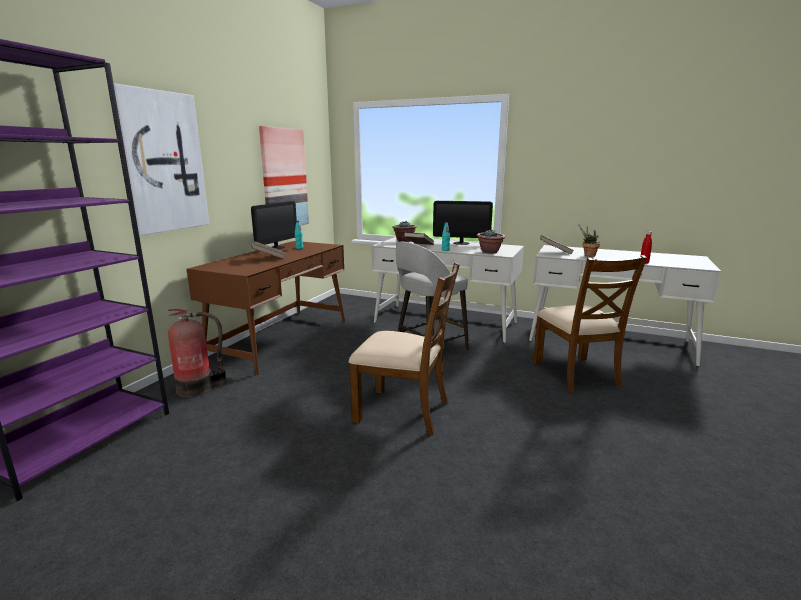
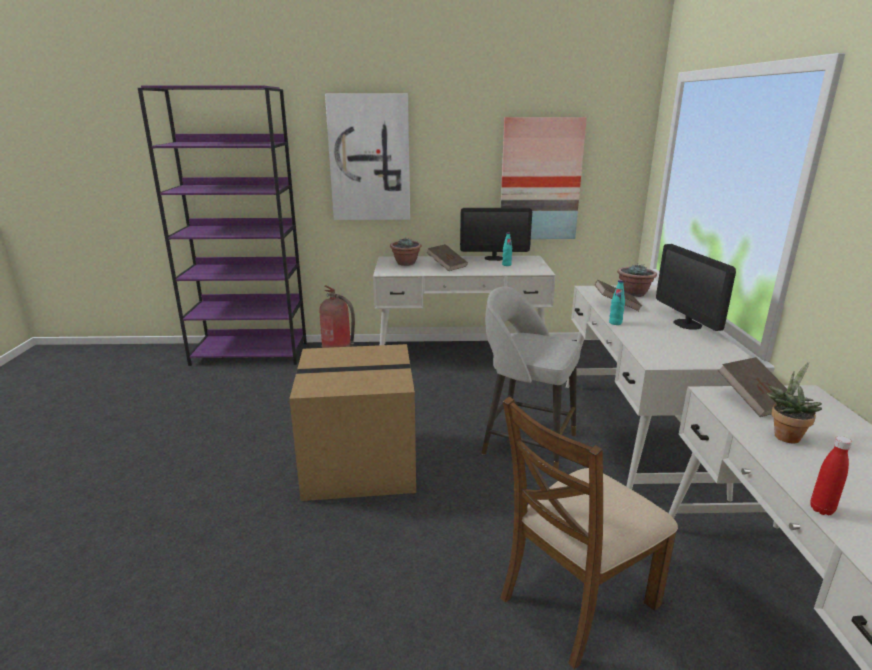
camera: 65 degrees right, 5 degrees up
(281, 339) = (460, 356): brown desk -> white desk
(403, 411) = (358, 464): brown chair -> cardboard box
(490, 252) = (655, 350): potted plant -> potted plant (406, 263)

